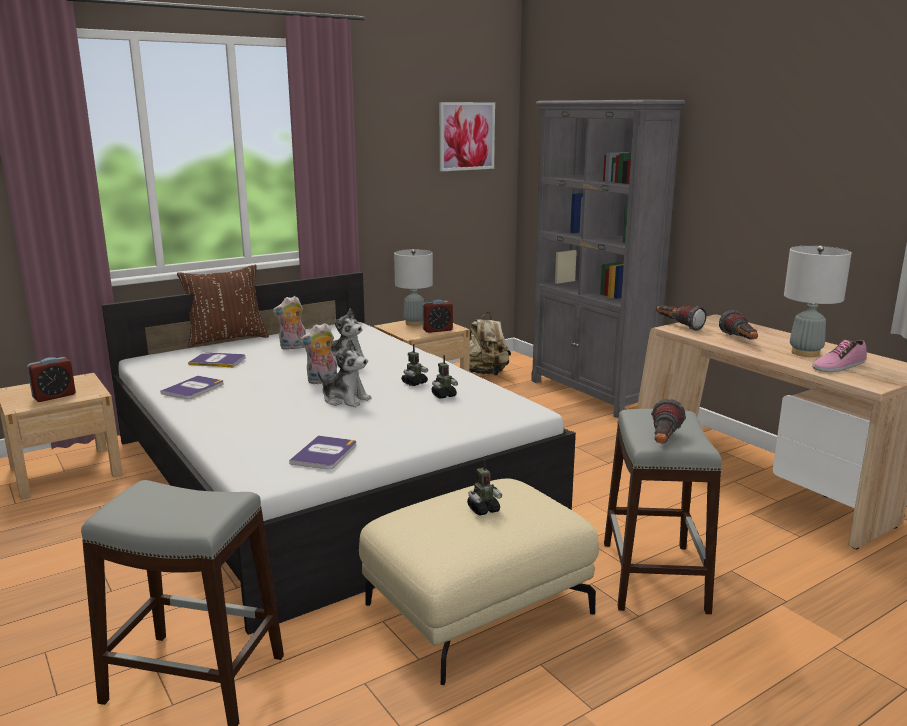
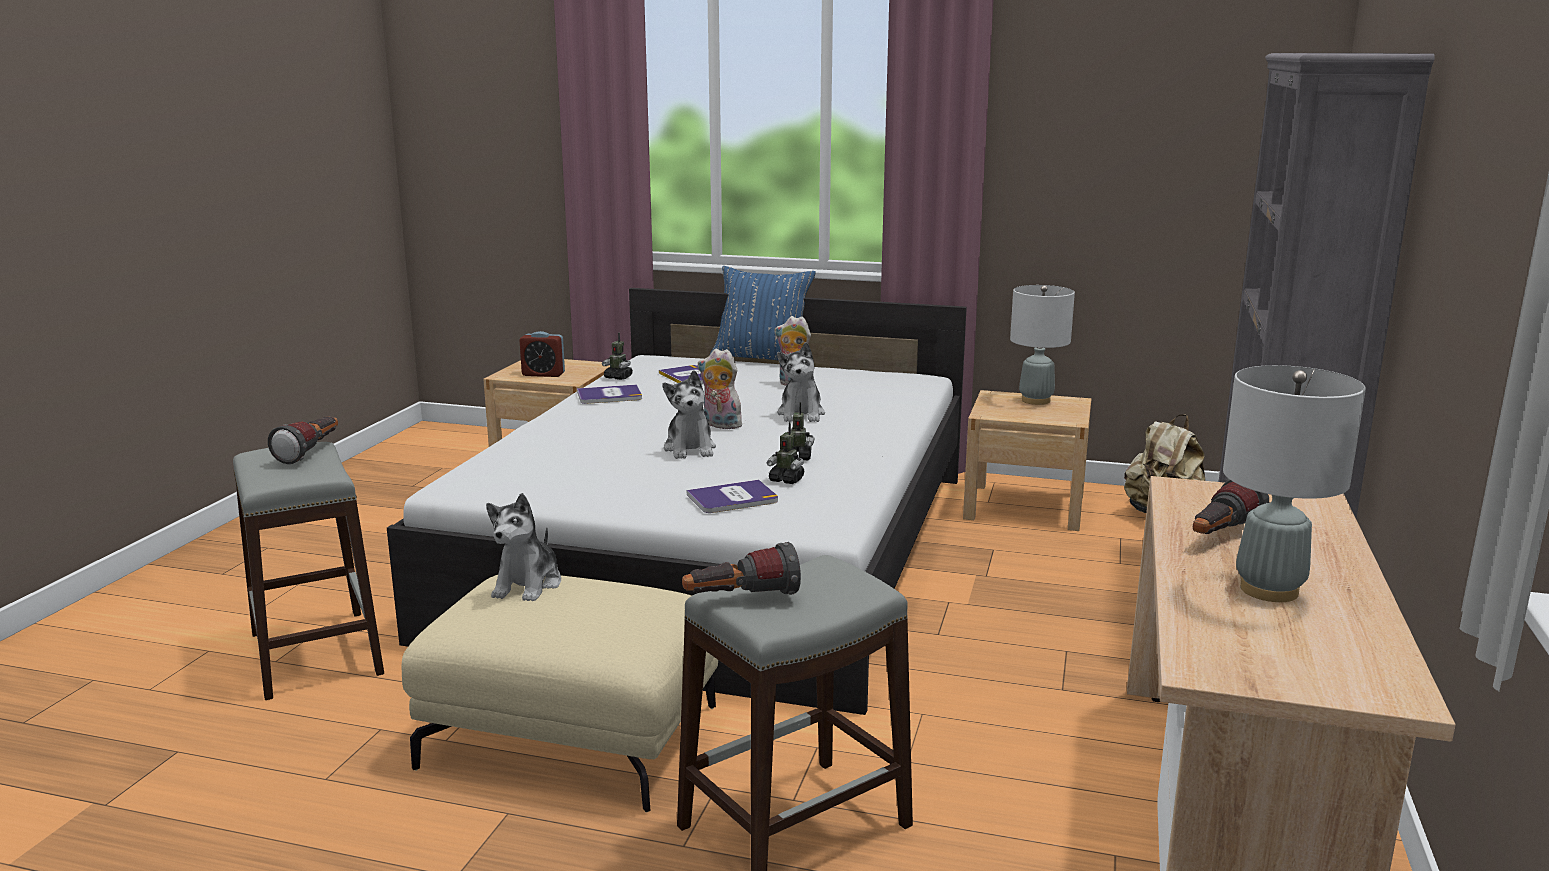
camera: 50 degrees right, 0 degrees up
(226, 339) = (762, 359): brown pillow -> blue pillow
(324, 453) = (539, 487): book -> book (733, 498)
(427, 514) = (528, 585): none -> plush toy
(437, 330) = (1040, 416): alarm clock -> none
(466, 136) = (1216, 113): picture -> none
(483, 509) = (570, 604): toy robot -> toy robot (618, 377)
(677, 325) = (1198, 485): flashlight -> flashlight (311, 452)
(838, 366) = (1251, 626): shoe -> none

